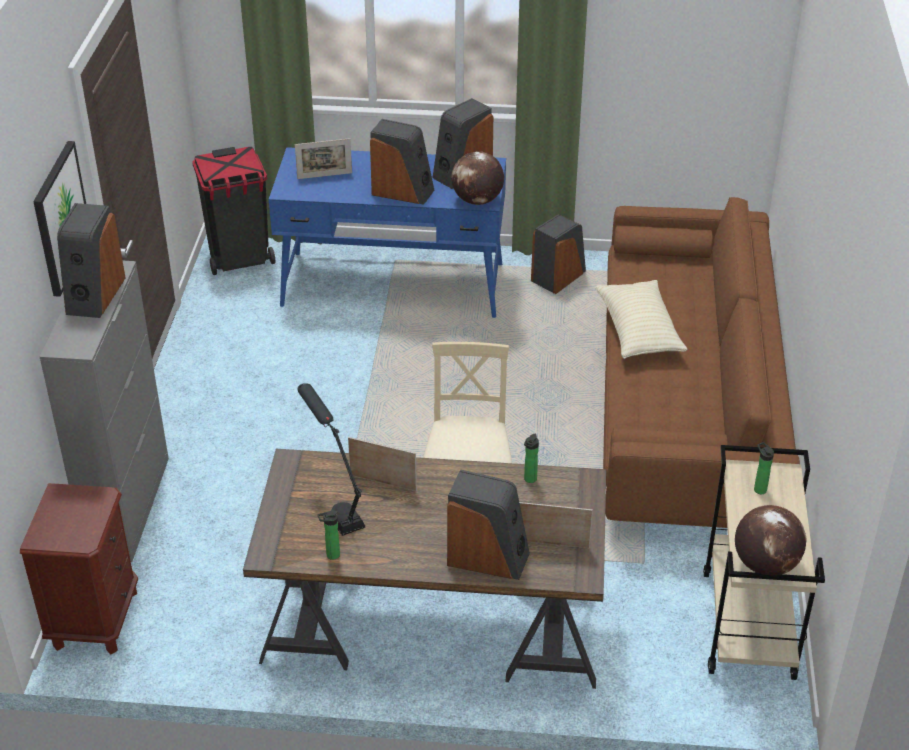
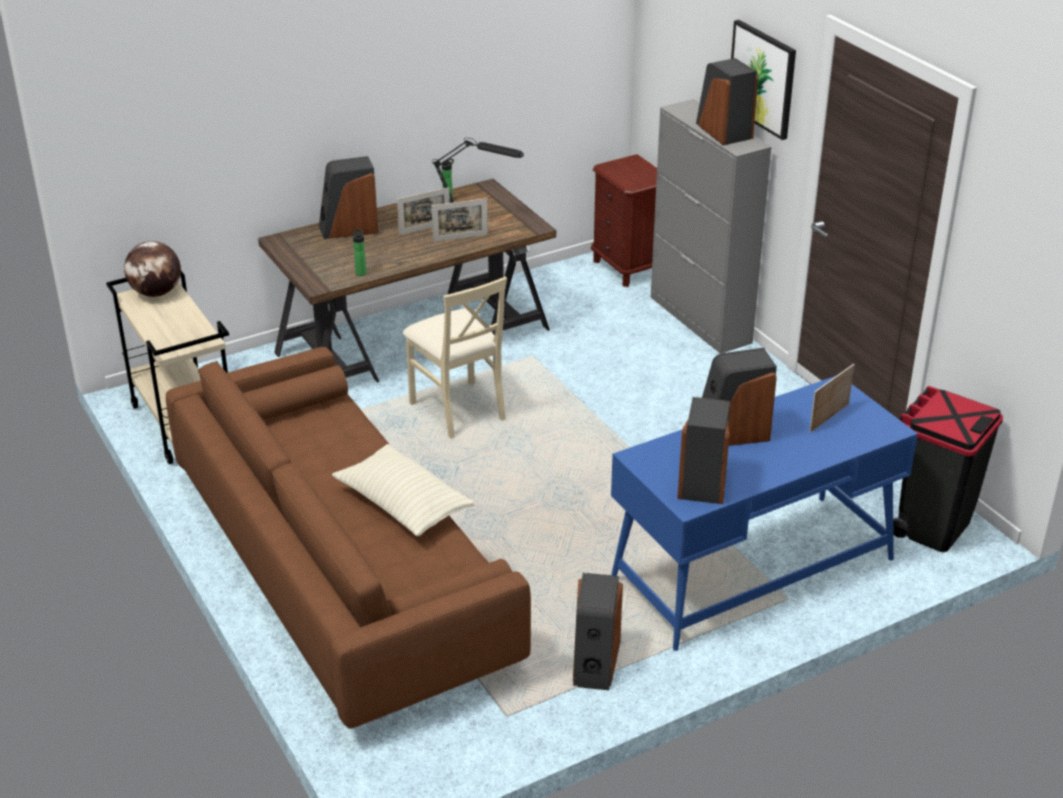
camera: 145 degrees right, 5 degrees down
(477, 201) = (647, 454): globe -> none
(552, 544) = (312, 247): picture frame -> picture frame (424, 229)
(759, 488) = (185, 333): bottle -> none

